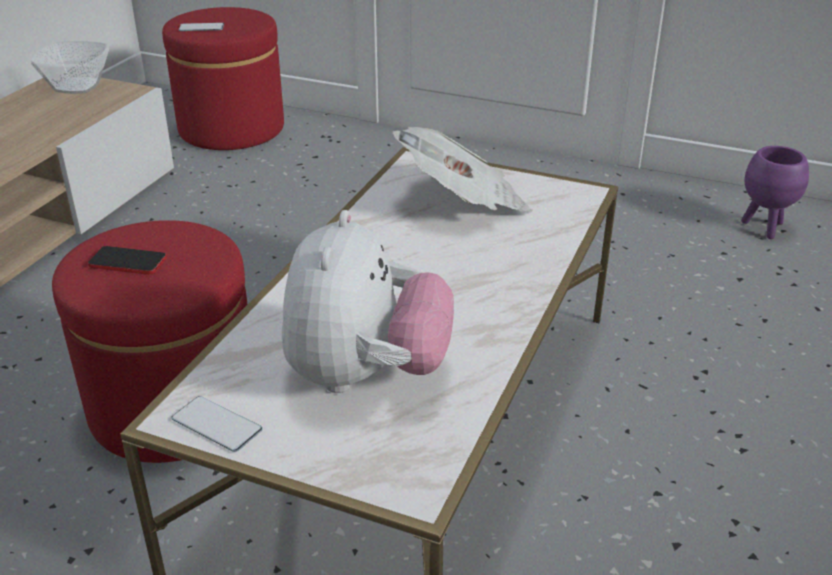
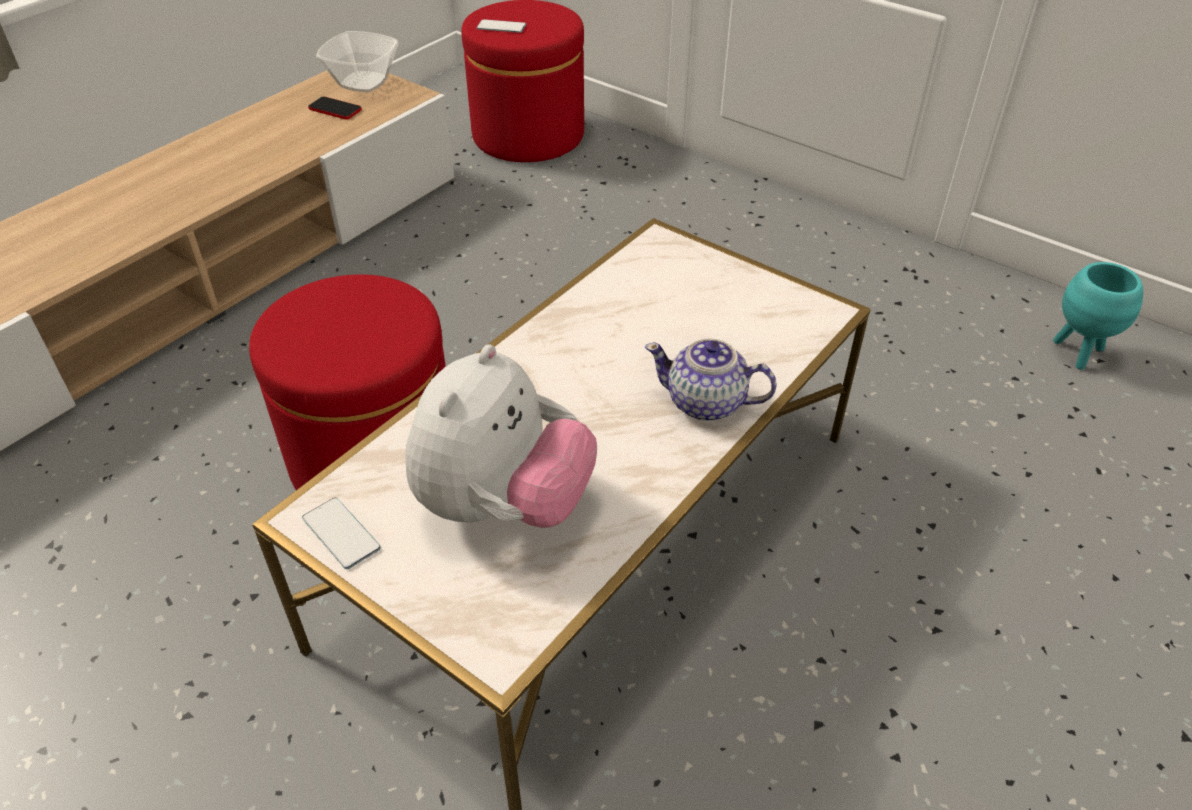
camera: 15 degrees right, 10 degrees up
(128, 262) = (325, 323): phone -> phone (335, 109)
(463, 203) = (688, 304): newspaper -> none
(514, 271) = (707, 403): none -> teapot
(764, 227) = (1078, 353): purple planter -> turquoise planter

